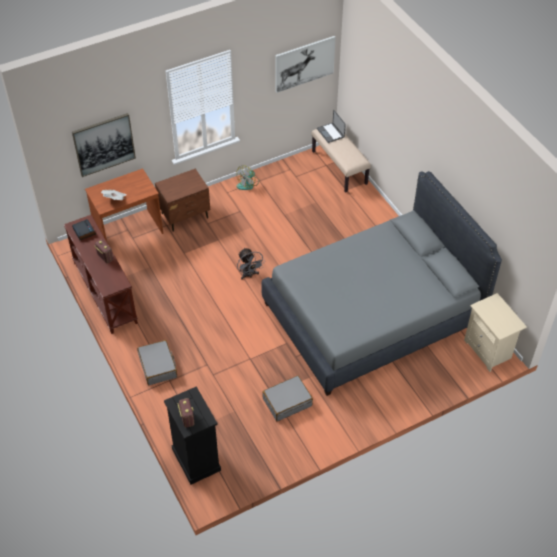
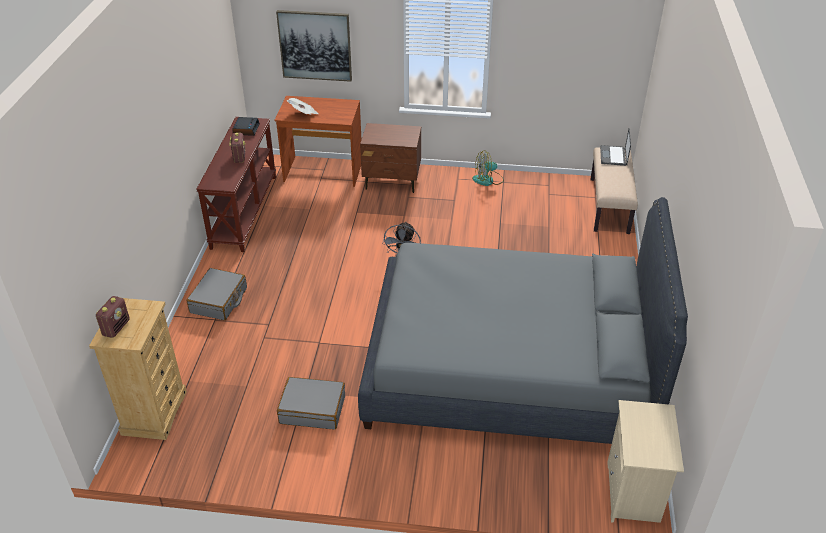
camera: 35 degrees right, 10 degrees down
(196, 459) = (154, 412): black dresser -> beige dresser
(304, 63) = (598, 42): picture -> none

